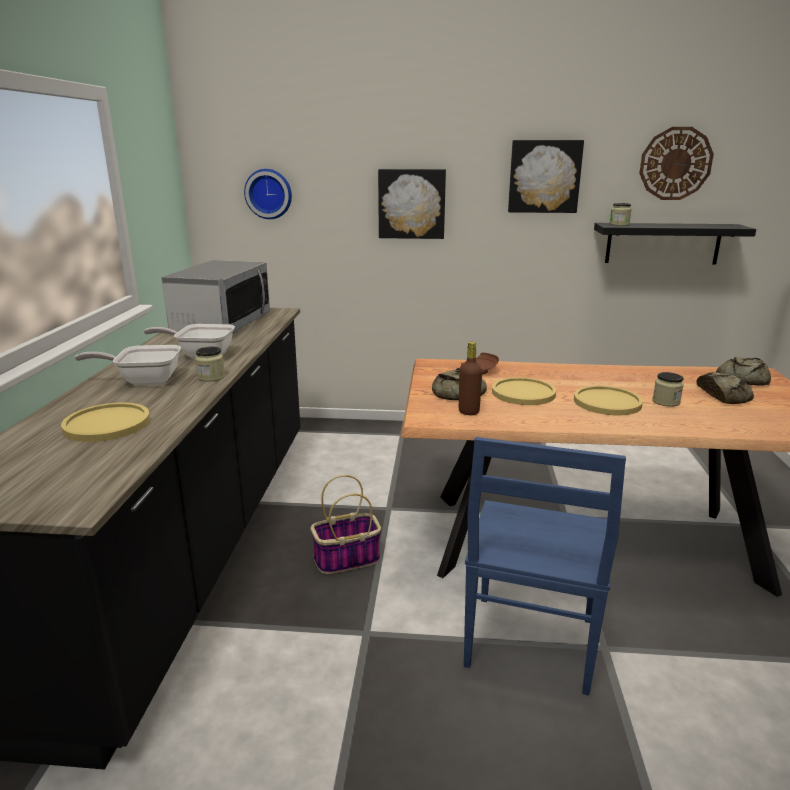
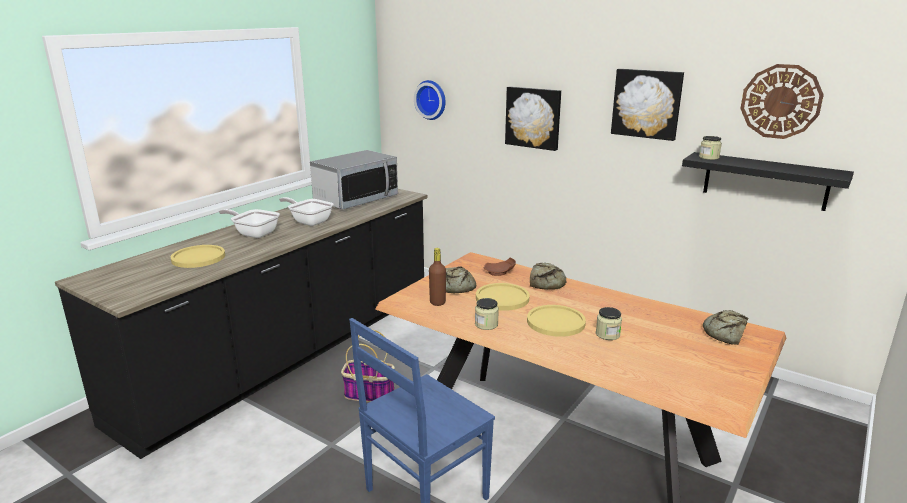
camera: 30 degrees right, 0 degrees up
(211, 377) = (291, 239): jar -> jar (486, 324)
(723, 395) = (675, 342): bread -> bread (547, 282)

